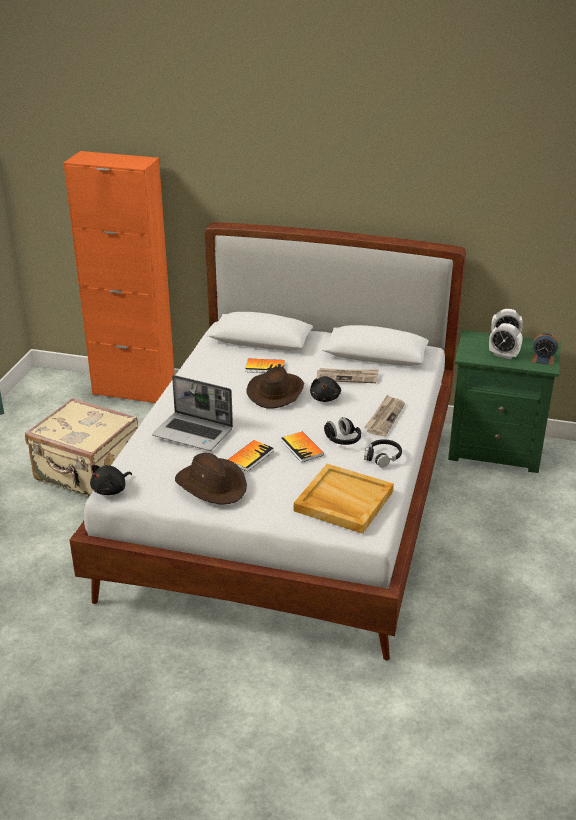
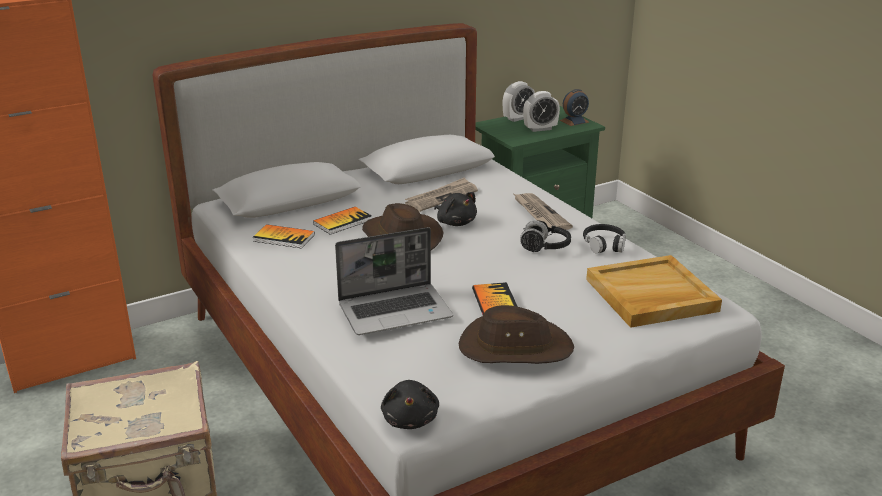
camera: 45 degrees left, 5 degrees down
(302, 448) = (524, 272): book -> book (284, 238)

